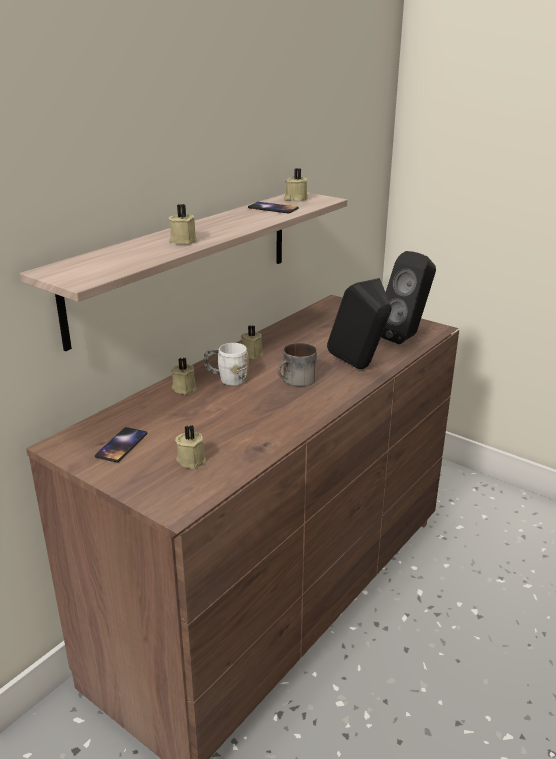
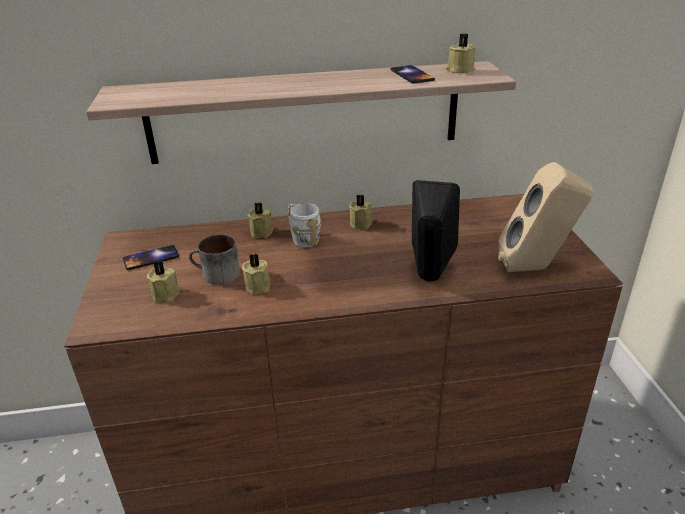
camera: 45 degrees right, 5 degrees up
(183, 241) = (257, 88): beige candle -> beige candle (259, 286)
(296, 380) = (353, 265): mug -> mug (216, 275)
(406, 337) = (536, 269): black speaker -> beige speaker

